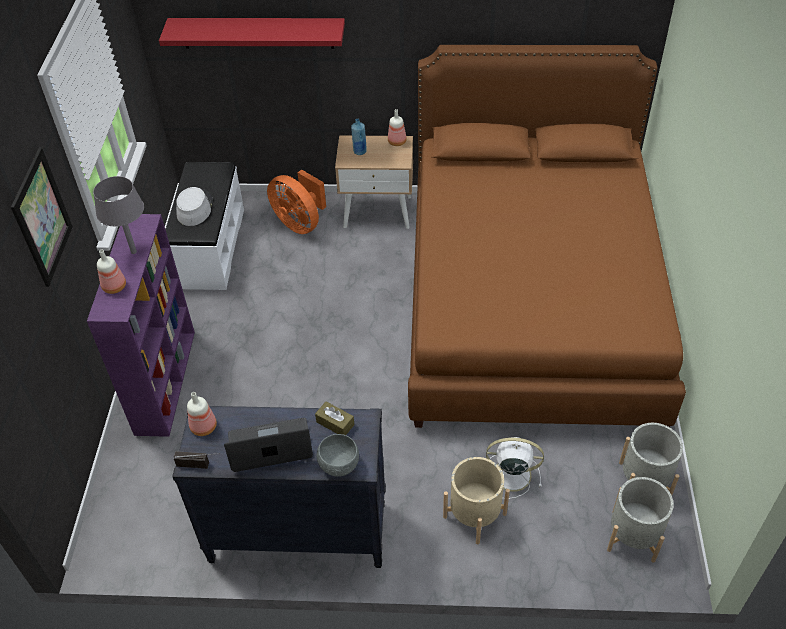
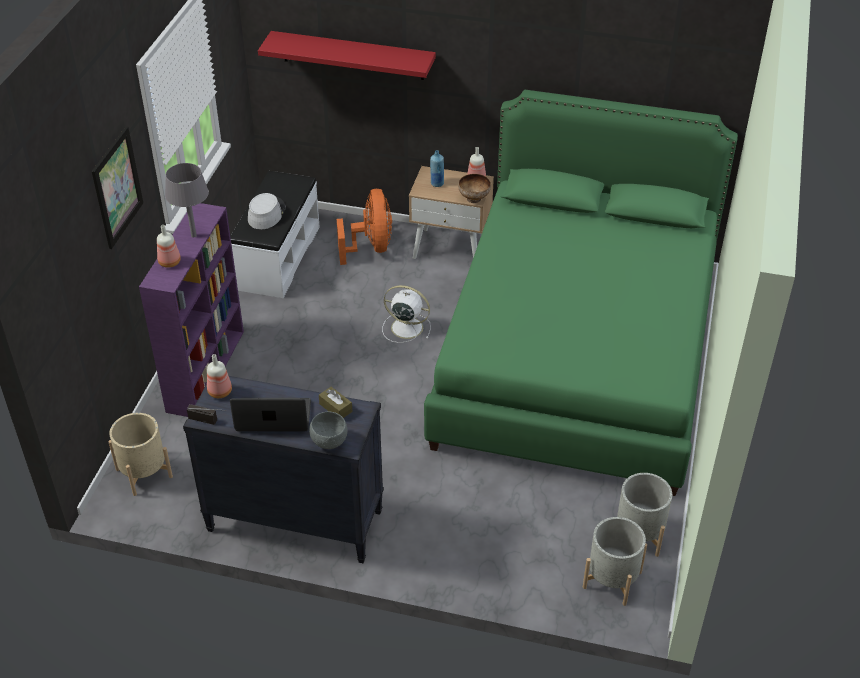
camera: 10 degrees right, 5 degrees down
(300, 223) = (371, 247): orange fan -> orange fan turned 150 degrees counterclockwise
(400, 162) = (474, 199): none -> bowl
(474, 515) = (464, 535): beige planter -> beige planter (144, 473)
(510, 475) = (509, 506): white fan -> white fan (405, 327)
(529, 301) = (577, 355): brown bed -> green bed

